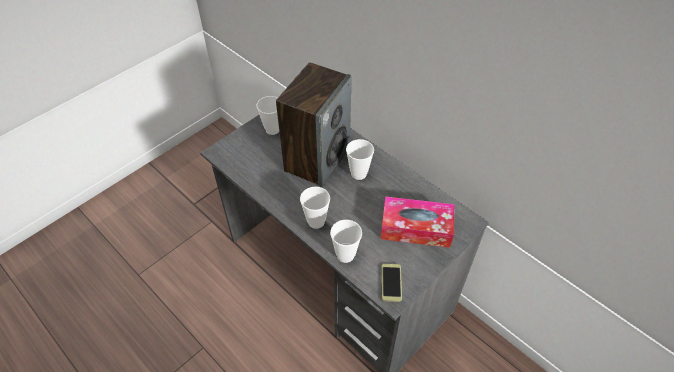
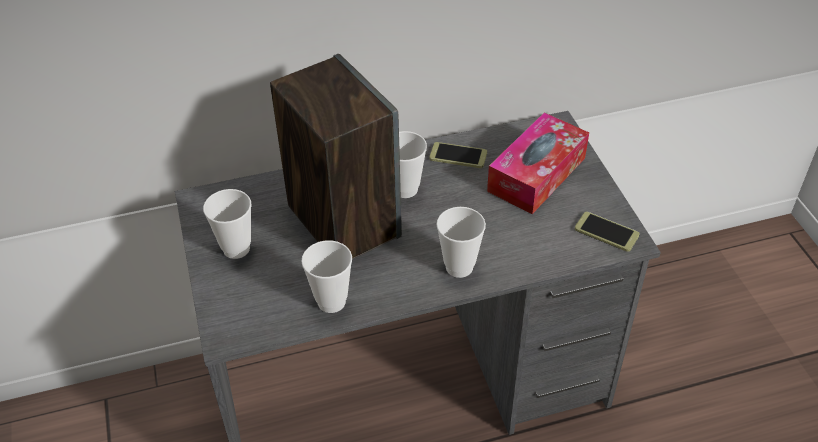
camera: 60 degrees left, 5 degrees down
(345, 255) = (536, 259): cup -> cup (331, 302)
(402, 185) = (458, 156): none -> phone

